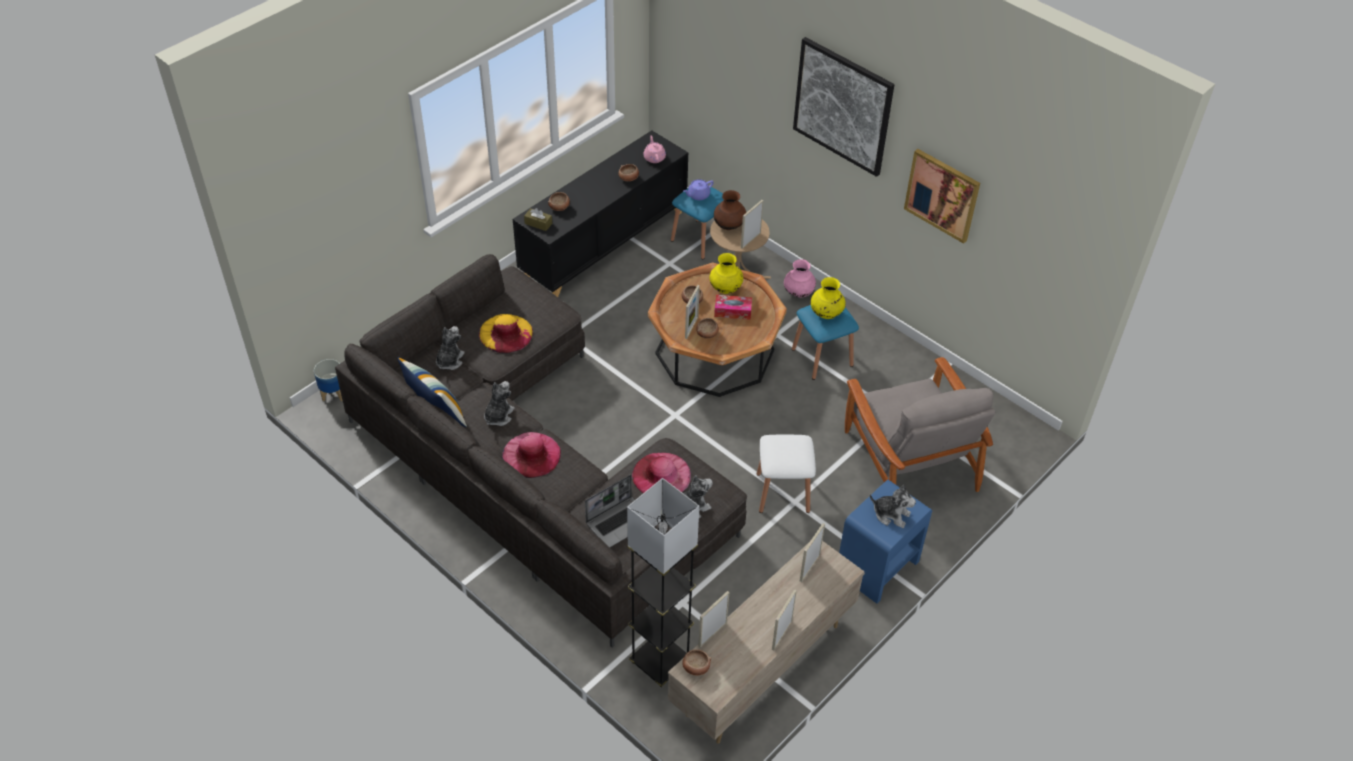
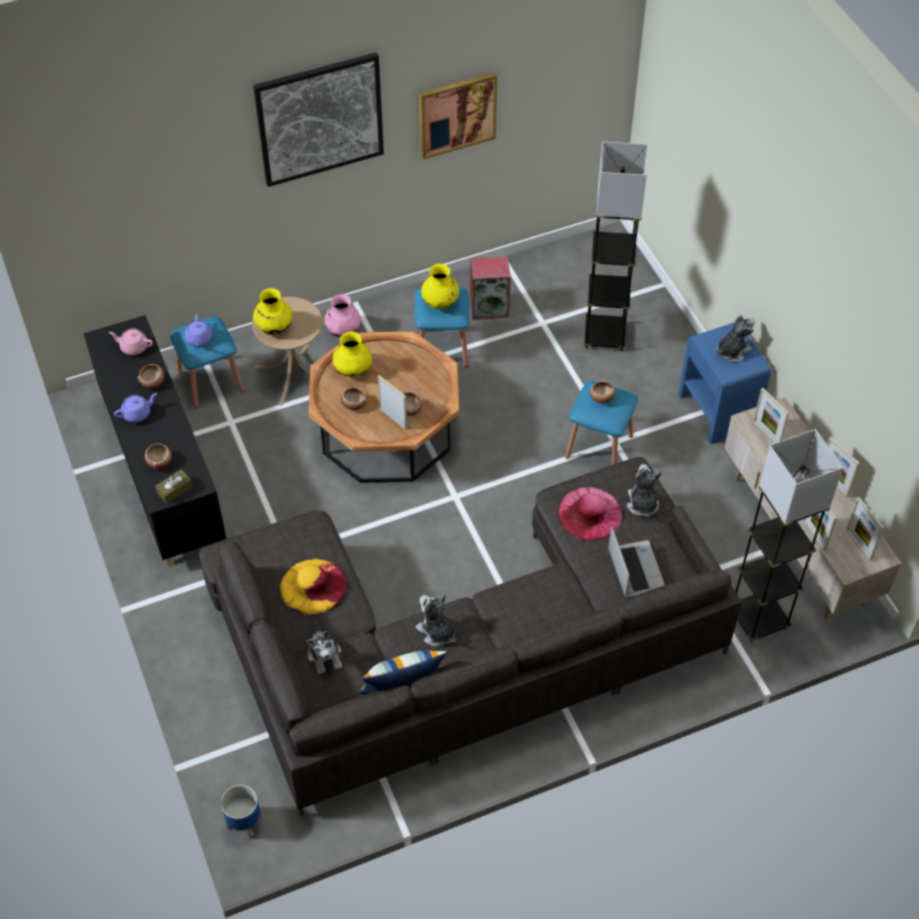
camera: 65 degrees left, 5 degrees up
(449, 360) = (325, 655): plush toy -> plush toy turned 150 degrees counterclockwise
(531, 454) = (508, 618): pink hat -> none
(595, 181) = (137, 413): none -> purple teapot
(695, 667) = (846, 561): bowl -> bowl (602, 398)
(729, 226) = (274, 328): brown vase -> yellow vase
(732, 311) = (389, 376): tissue box -> none
(750, 240) = (307, 318): picture frame -> picture frame (858, 545)
(782, 492) = (599, 446): white stool -> blue stool
(886, 373) = (490, 307): none -> speaker
(909, 459) = (604, 336): grey armchair -> grey floor lamp

